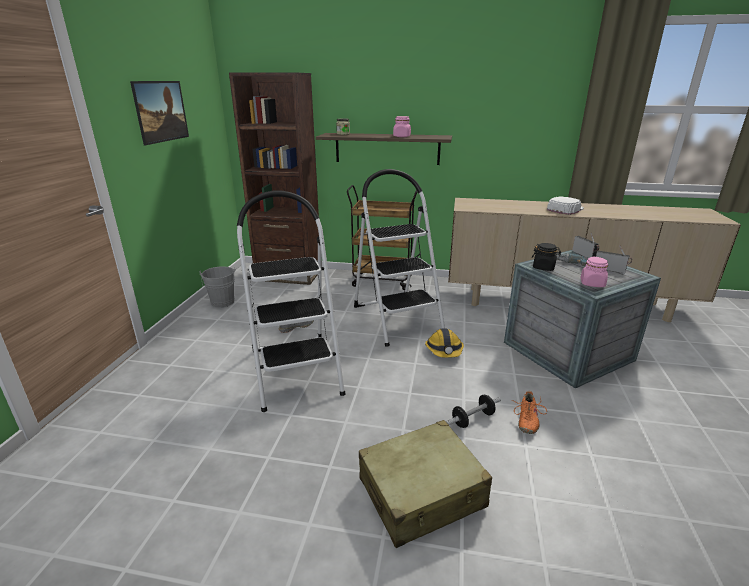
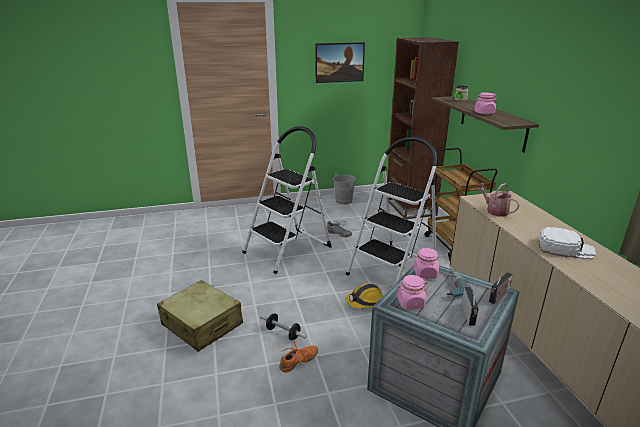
camera: 65 degrees right, 0 degrees up
(492, 209) = (494, 211): none -> watering can
(526, 420) = (298, 362): orange shoe -> orange shoe turned 150 degrees clockwise
(544, 267) = (425, 274): black jar -> pink jar

